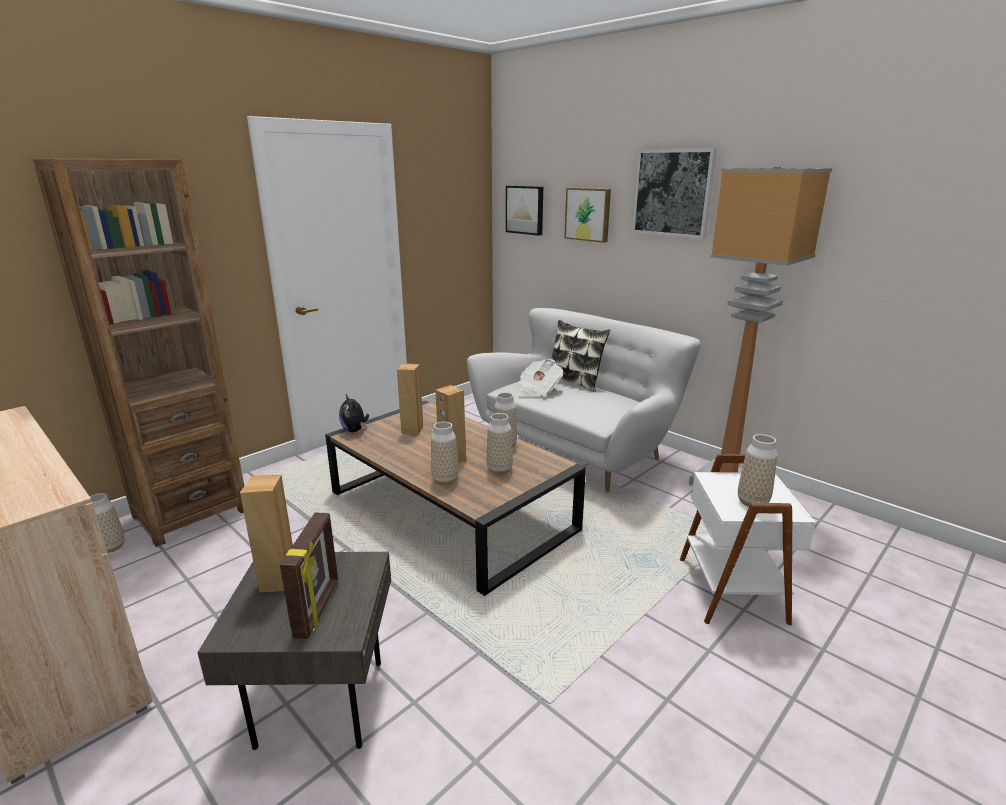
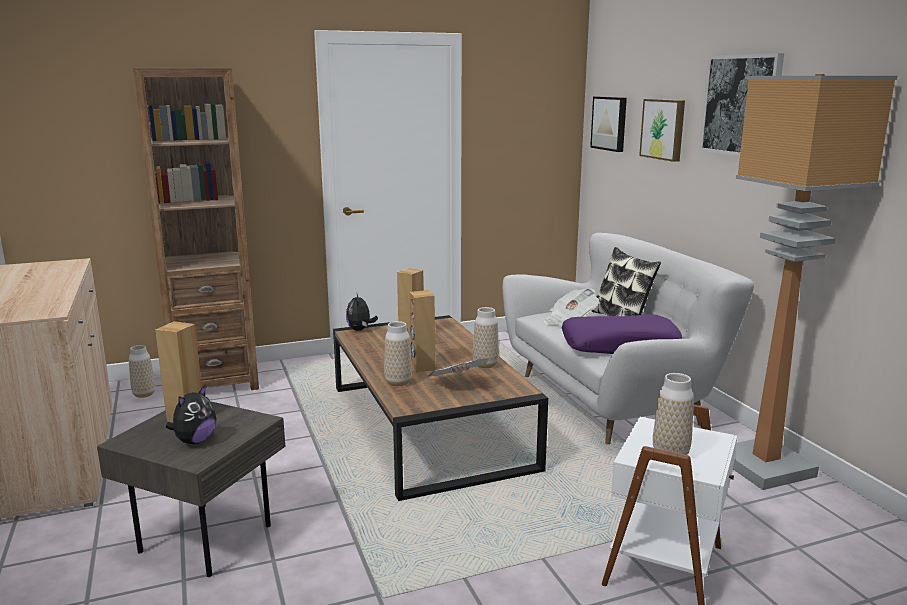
camera: 25 degrees right, 5 degrees down
(318, 608) = (195, 441): picture frame -> plush toy
(499, 470) = (457, 384): vase -> newspaper
(597, 406) = (619, 345): none -> purple pillow

